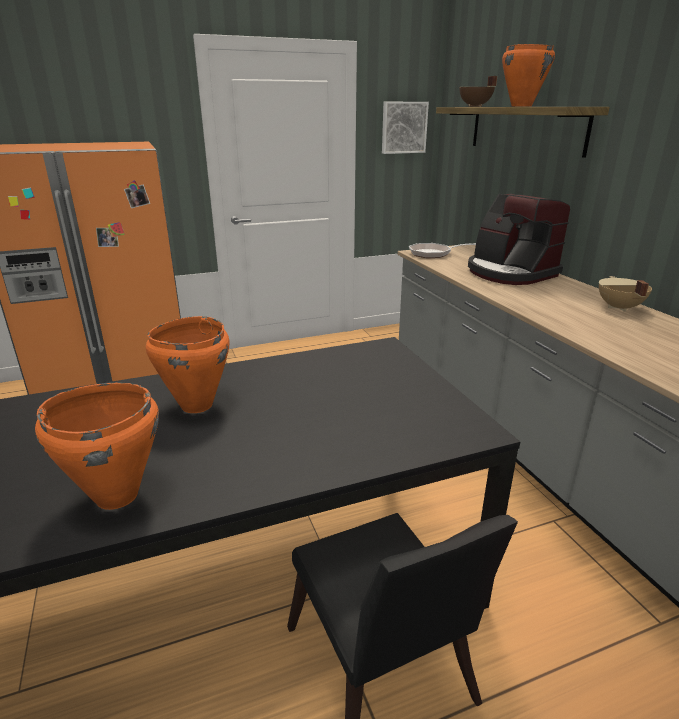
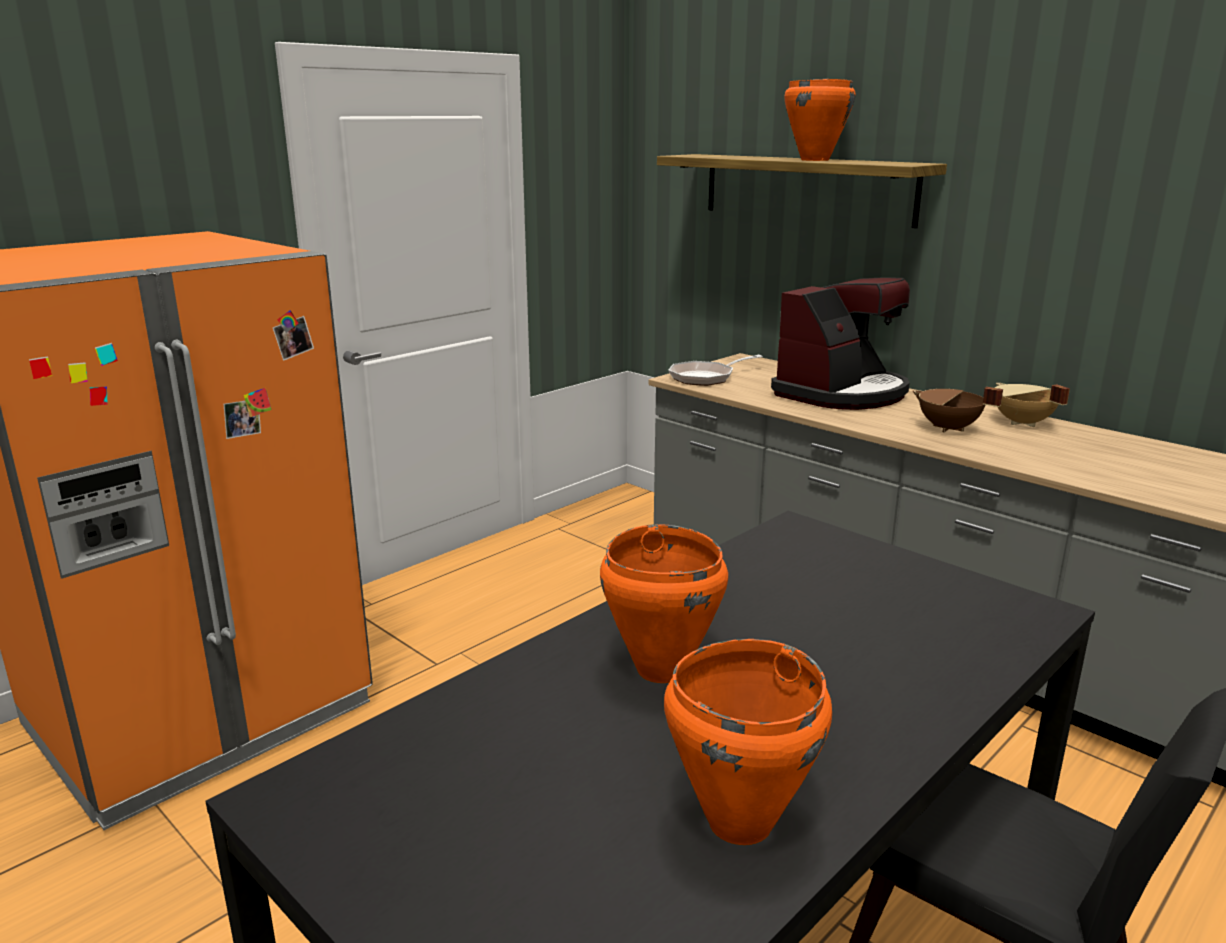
camera: 25 degrees left, 5 degrees down
(403, 127) = (586, 184): picture -> none
(474, 106) = (719, 156): brown cooking pot -> brown cooking pot (948, 429)
(509, 273) = (842, 393): coffee machine -> coffee machine turned 75 degrees counterclockwise

